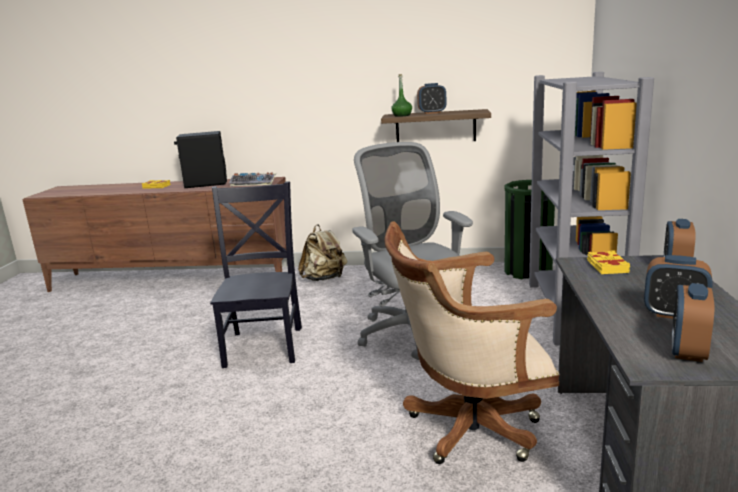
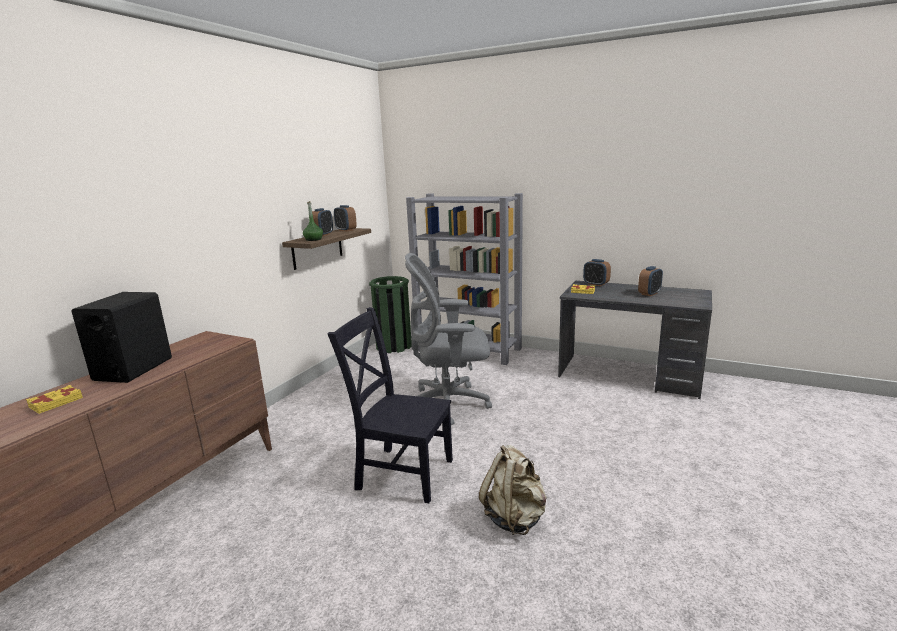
camera: 70 degrees left, 0 degrees up
(254, 183) = (205, 345): keyboard -> none
(324, 279) = (286, 423): beige backpack -> beige backpack (514, 518)
(467, 430) = (585, 409): office chair -> none
(688, 351) = (687, 299): alarm clock -> alarm clock (346, 230)

